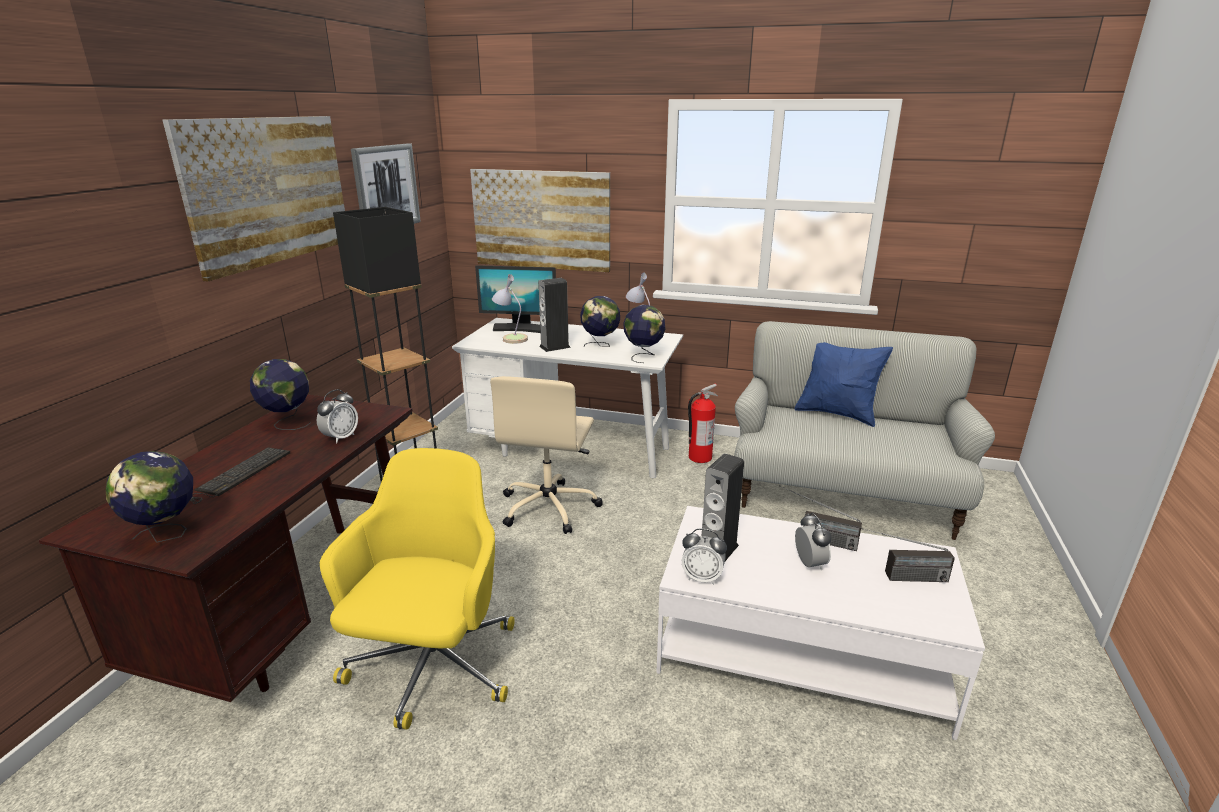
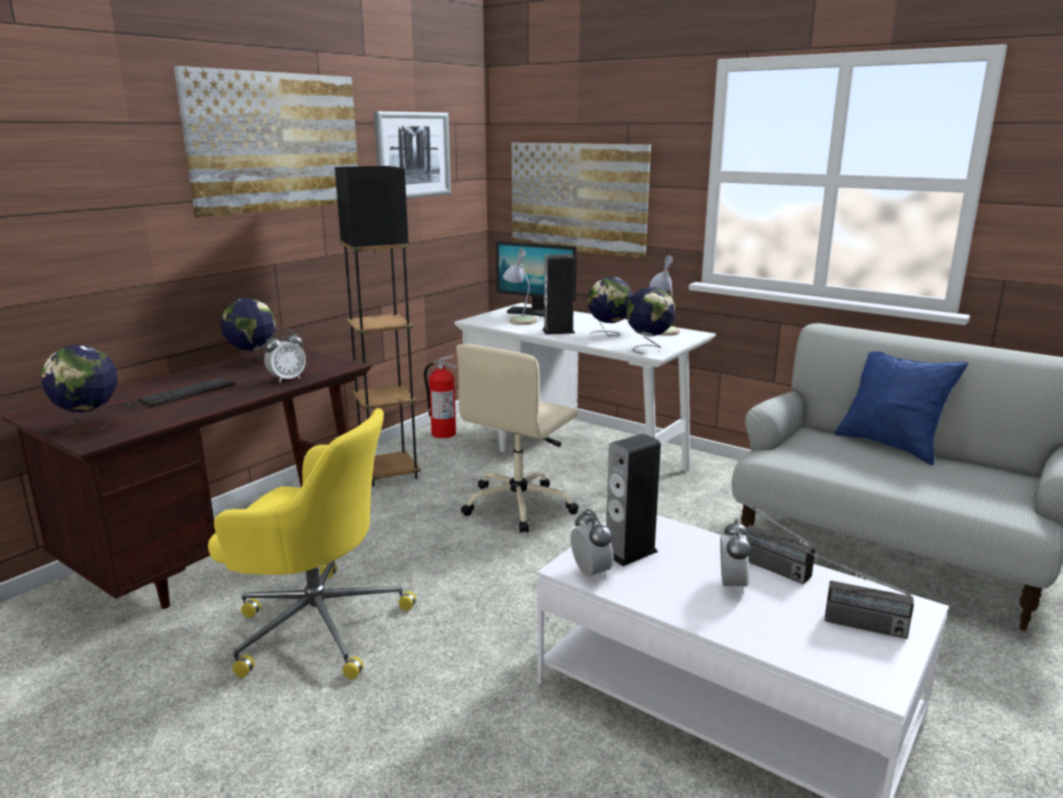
camera: 20 degrees right, 5 degrees down
(433, 668) = (316, 624): yellow office chair -> yellow office chair turned 75 degrees clockwise
(699, 457) = (721, 485): fire extinguisher -> fire extinguisher (443, 433)
(702, 578) = (591, 573): alarm clock -> alarm clock turned 150 degrees counterclockwise

